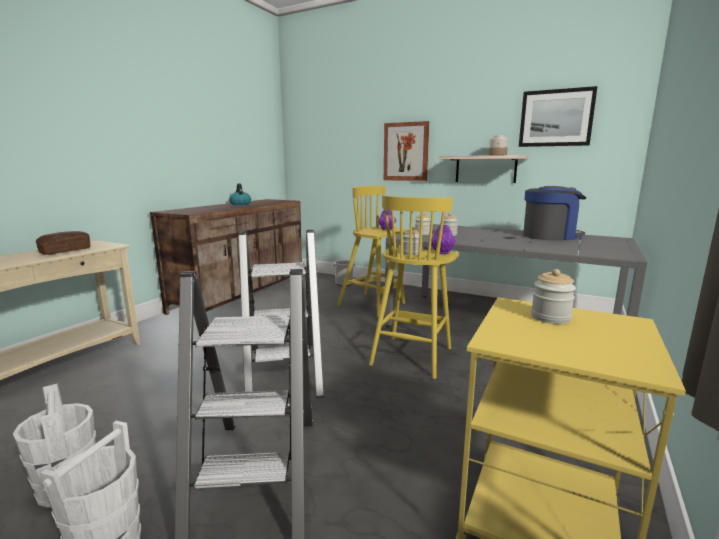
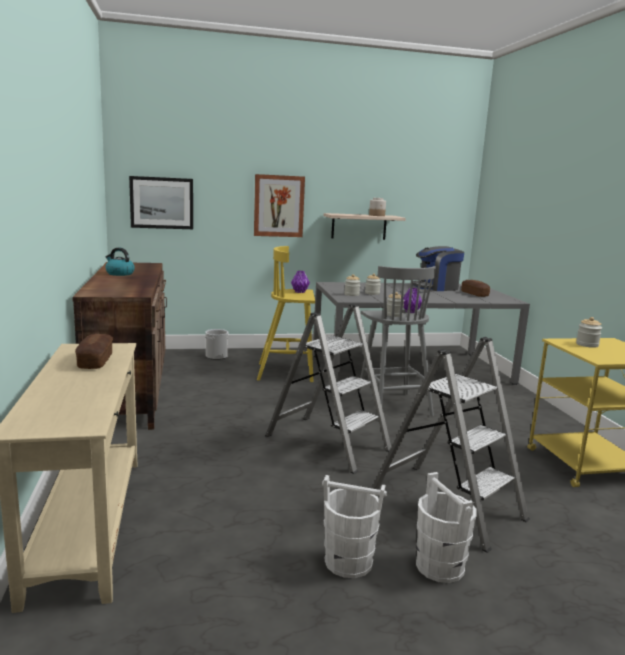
camera: 40 degrees left, 0 degrees up
(412, 354) = (392, 404): yellow stool -> grey stool
(550, 236) = (436, 287): coffee machine -> coffee machine turned 150 degrees counterclockwise
(556, 118) = (415, 184): picture -> picture (162, 203)
(585, 245) = (474, 294): none -> bread

